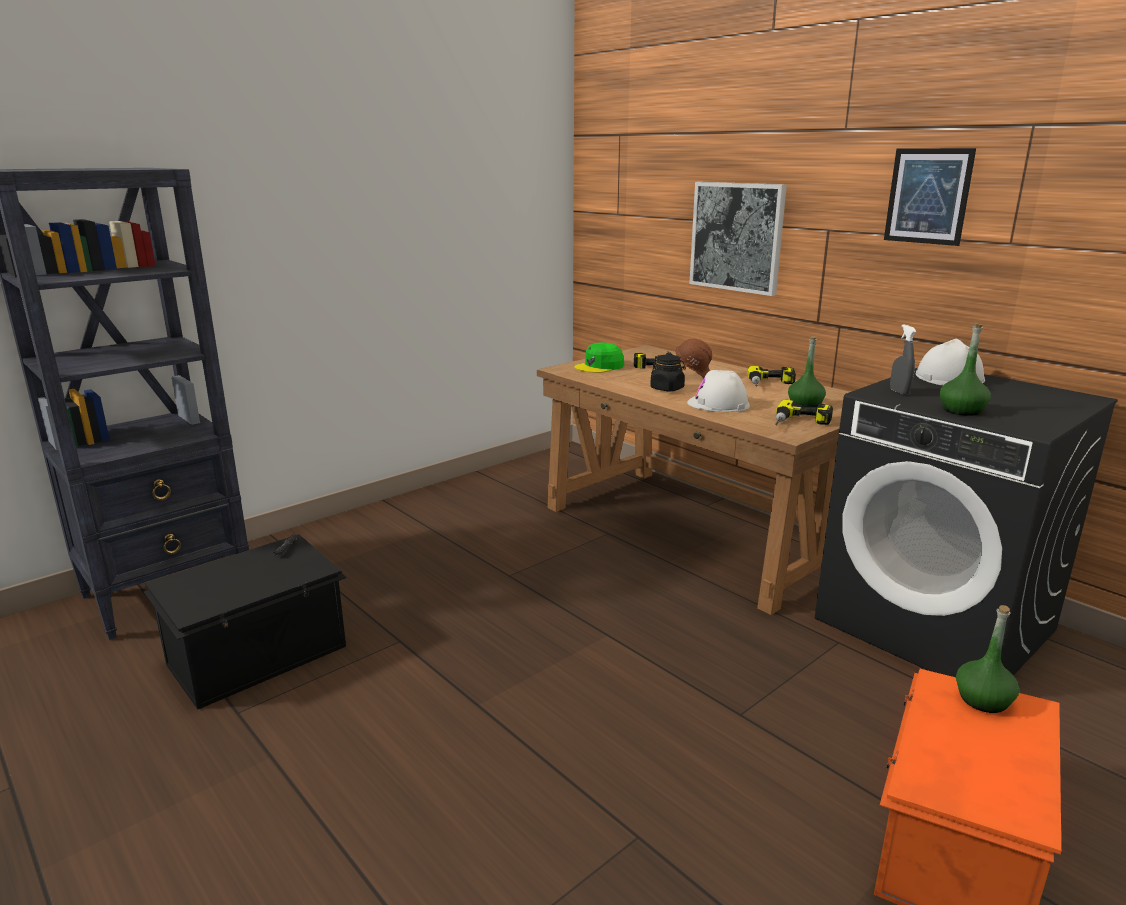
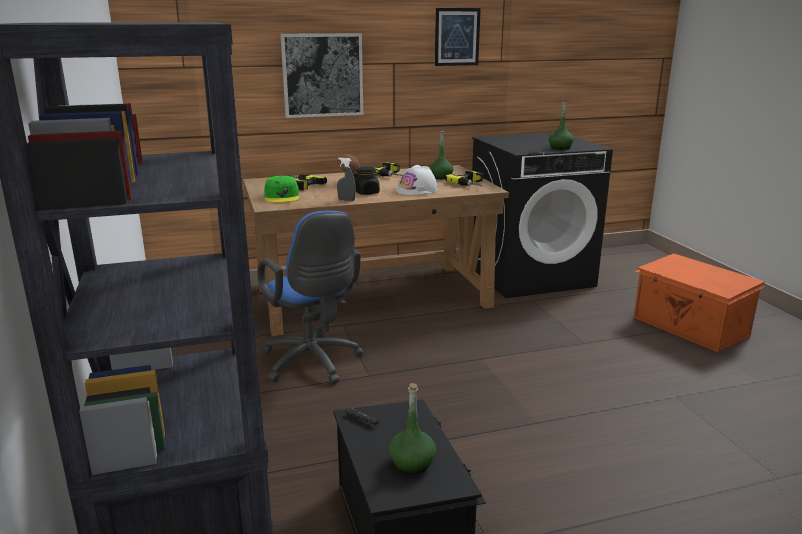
camera: 65 degrees left, 0 degrees up
(509, 542) = (313, 364): none -> blue office chair
(899, 392) = (521, 148): grey spray bottle -> grey spray bottle (346, 200)
(949, 378) = (503, 139): white hard hat -> none
(983, 700) = (668, 263): green bottle -> green bottle (412, 463)

